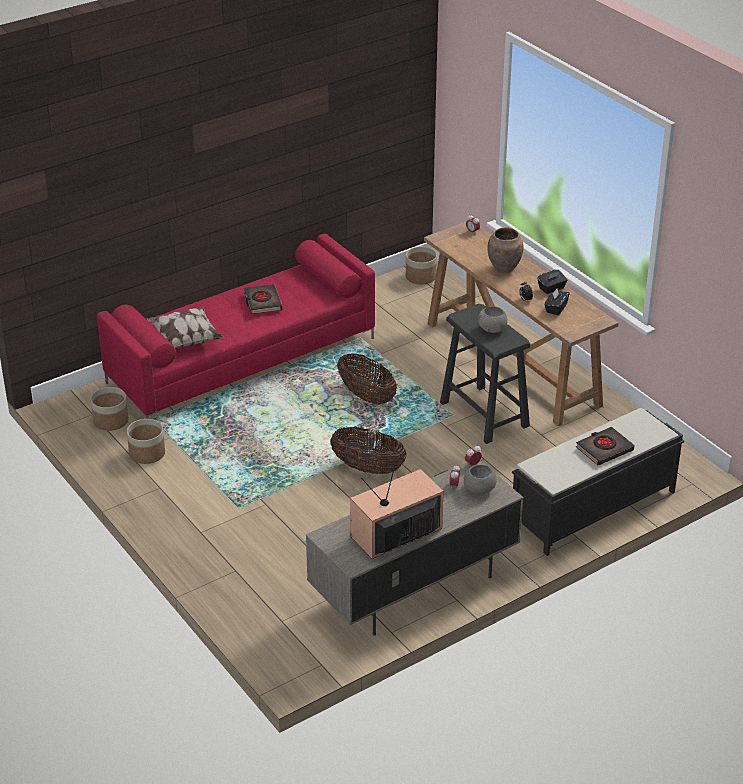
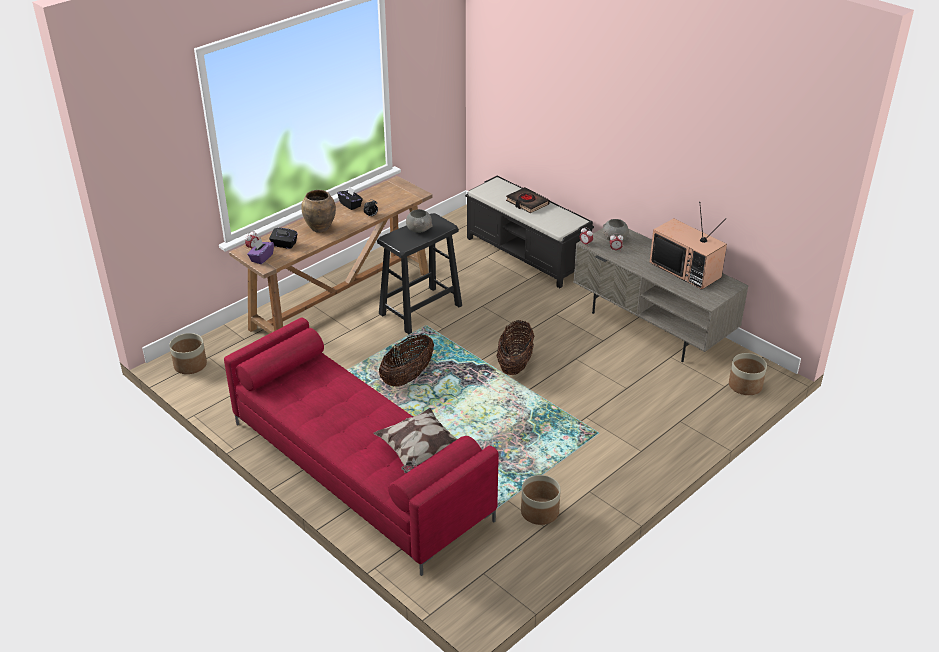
camera: 100 degrees left, 0 degrees up
(111, 421) = (492, 554): planter -> planter (745, 385)
(262, 302) = (337, 405): black book -> none
(453, 236) = (261, 258): none -> purple tissue box
(556, 308) = (382, 201): black tissue box -> black tissue box (284, 245)

